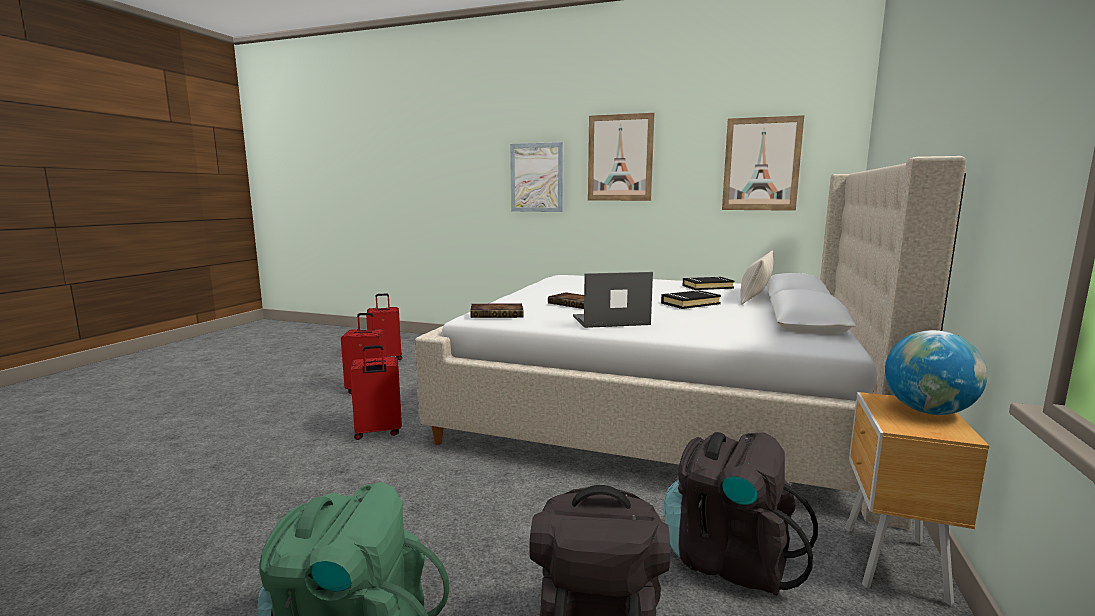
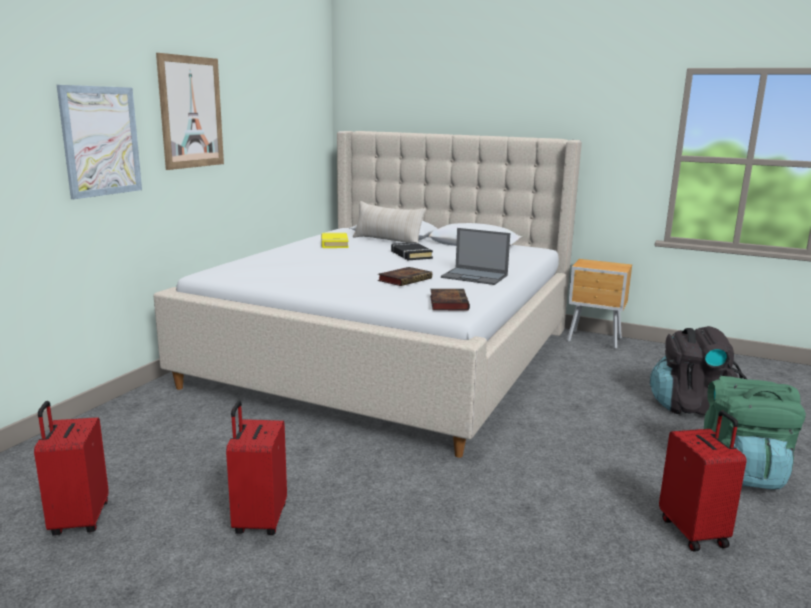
camera: 85 degrees left, 5 degrees up
(378, 432) = (427, 494): red suitcase -> red suitcase (694, 532)
(609, 320) = (475, 276): laptop -> laptop turned 60 degrees counterclockwise
(707, 287) = (334, 244): black book -> yellow book
(729, 560) = (606, 369): black backpack -> none
(761, 164) = (288, 121): picture -> none
(927, 411) = (596, 263): globe -> none

